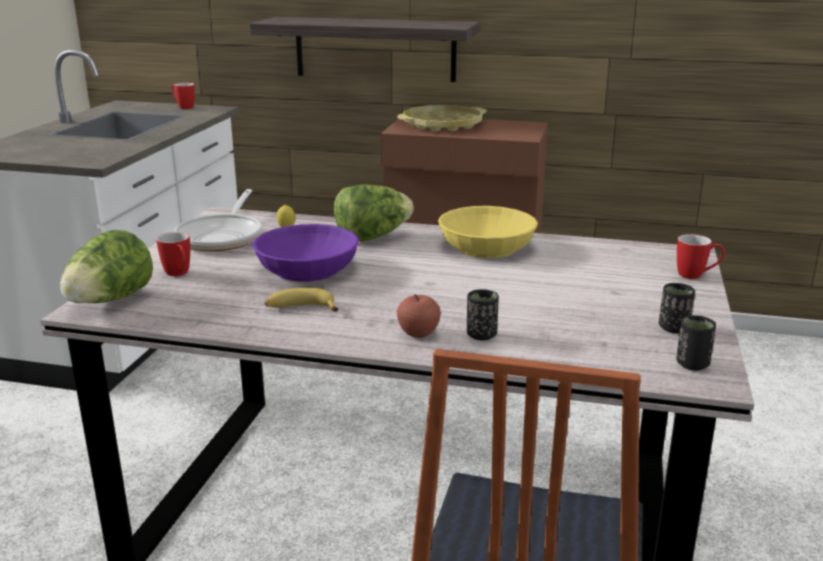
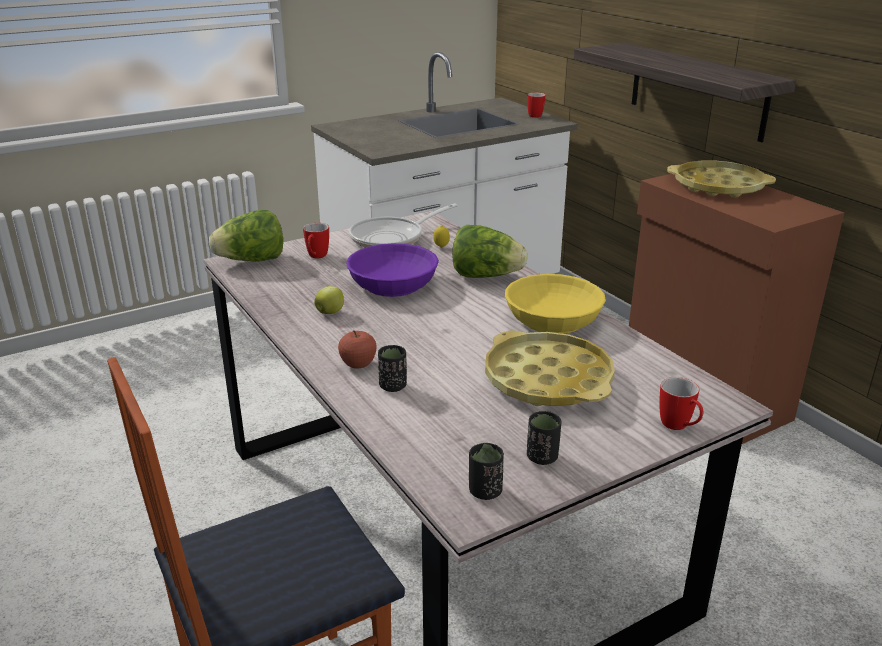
camera: 45 degrees right, 5 degrees up
(301, 309) = (330, 312): banana -> apple
(570, 283) = (548, 379): none -> yellow tray

